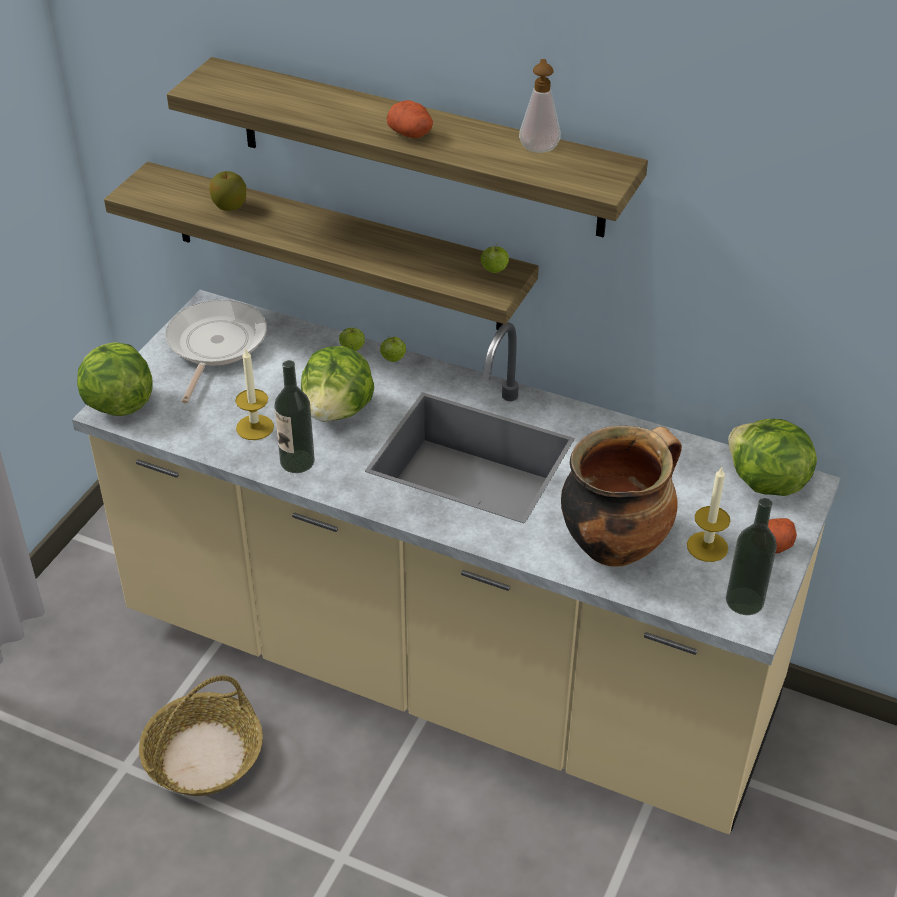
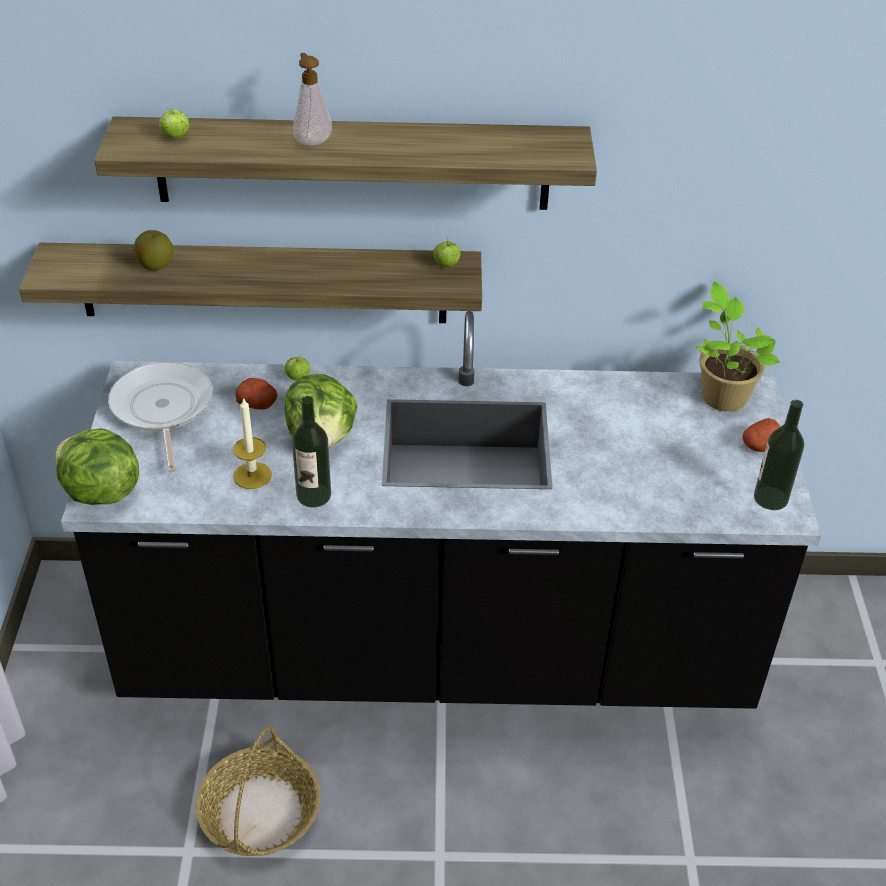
camera: 25 degrees left, 0 degrees up
(393, 359) = (341, 377): apple -> apple (176, 137)
(411, 133) = (366, 147): potato -> potato (258, 404)
(447, 667) = (437, 651): beige counter -> black counter
(539, 147) = (490, 135): soap dispenser -> soap dispenser (312, 140)
(615, 544) = (638, 483): cooking pot -> none
(707, 547) = (712, 462): candle -> none
(765, 483) = (721, 395): lettuce -> potted plant

